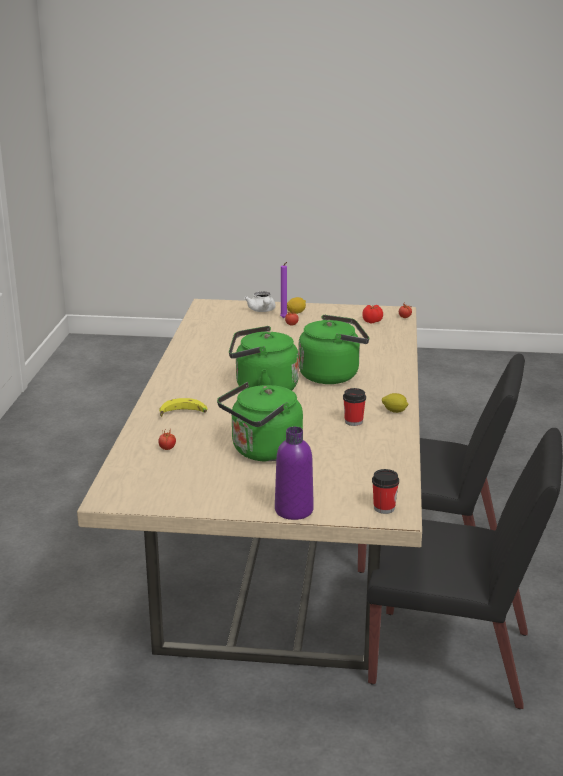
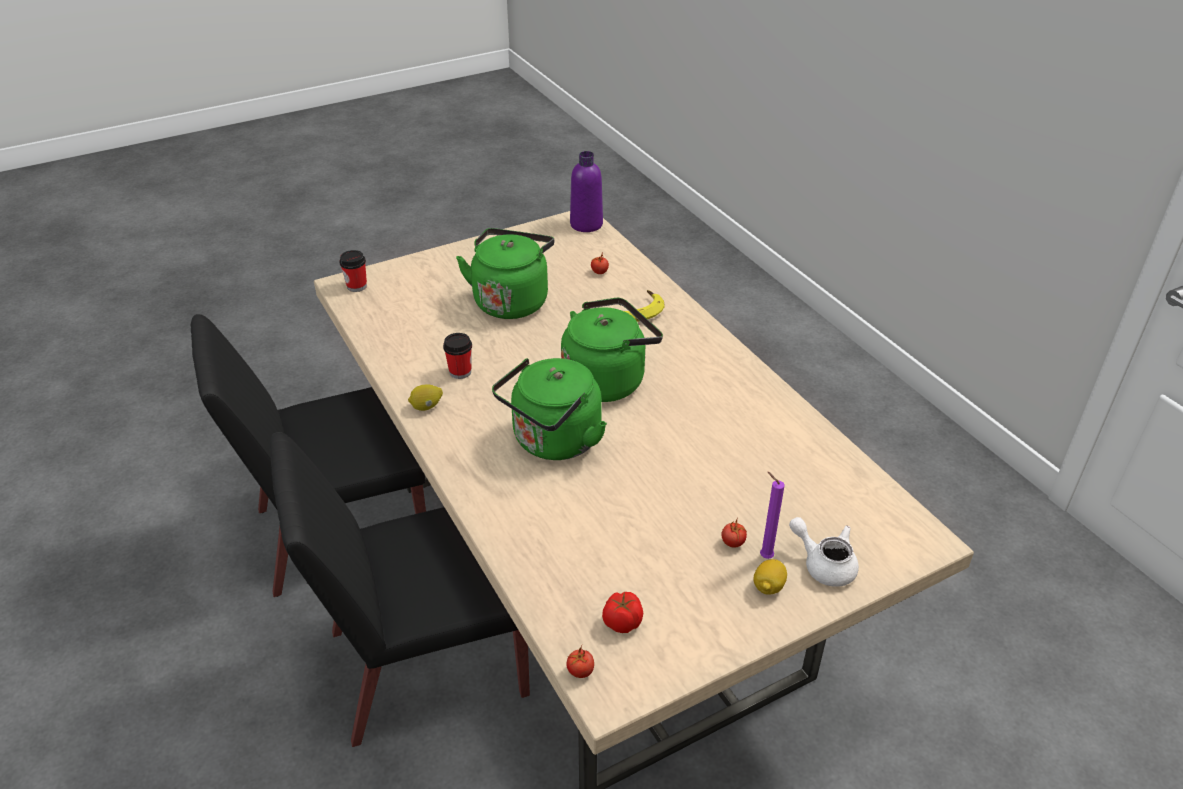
camera: 145 degrees right, 15 degrees up
(294, 510) = (430, 259): purple bottle -> purple bottle (586, 224)

